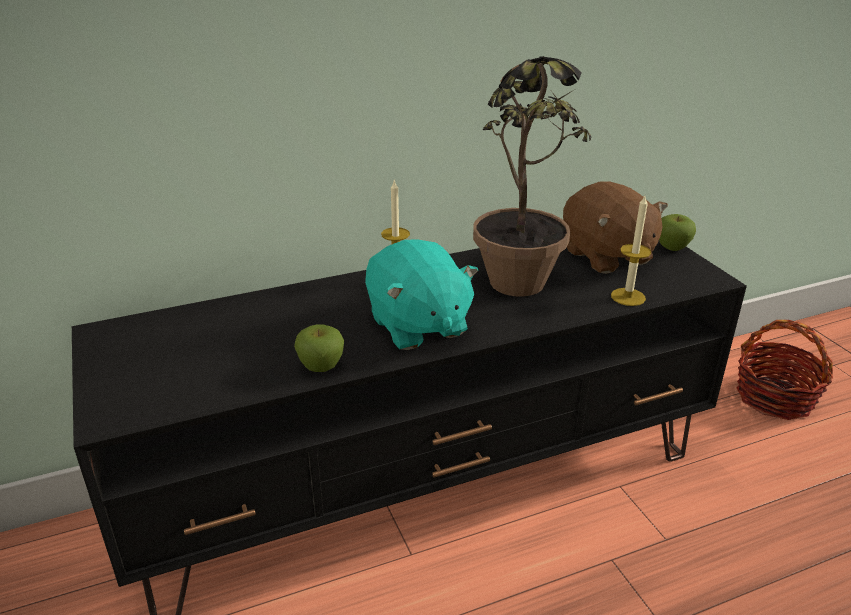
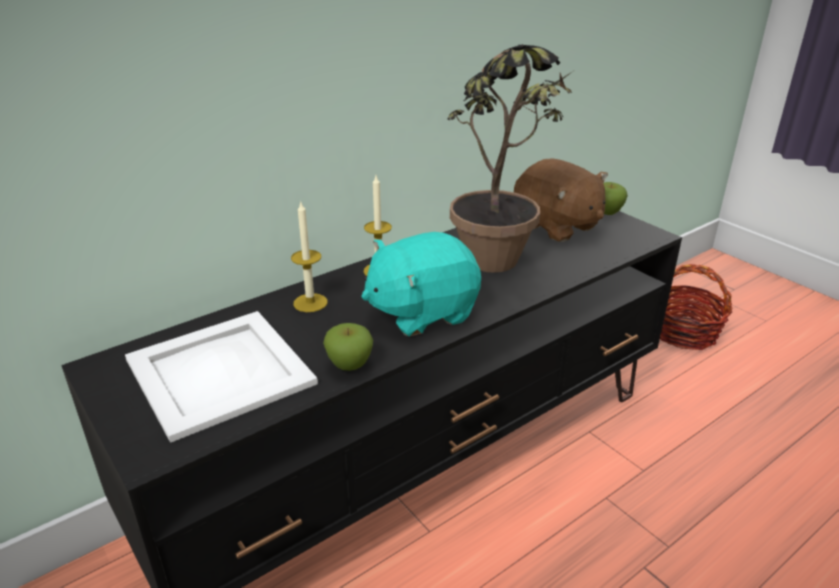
camera: 15 degrees left, 0 degrees up
(199, 355) = (219, 373): none -> white tray
(417, 326) = (421, 312): turquoise plush toy -> turquoise plush toy turned 105 degrees clockwise
(628, 297) = (592, 260): candle -> candle (310, 303)

